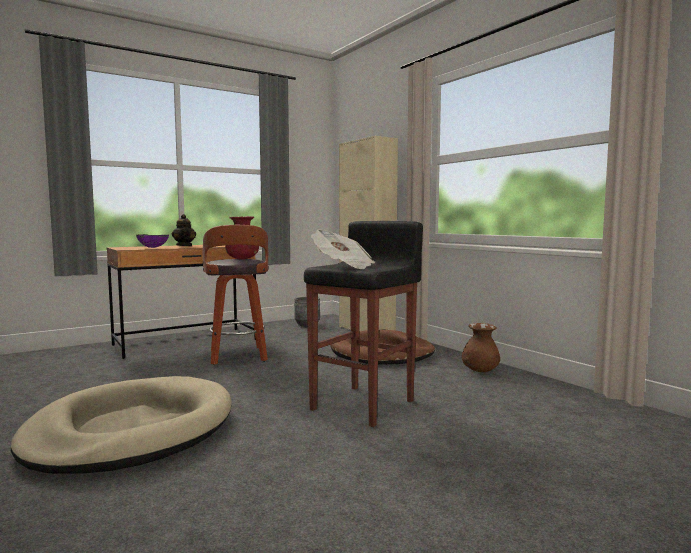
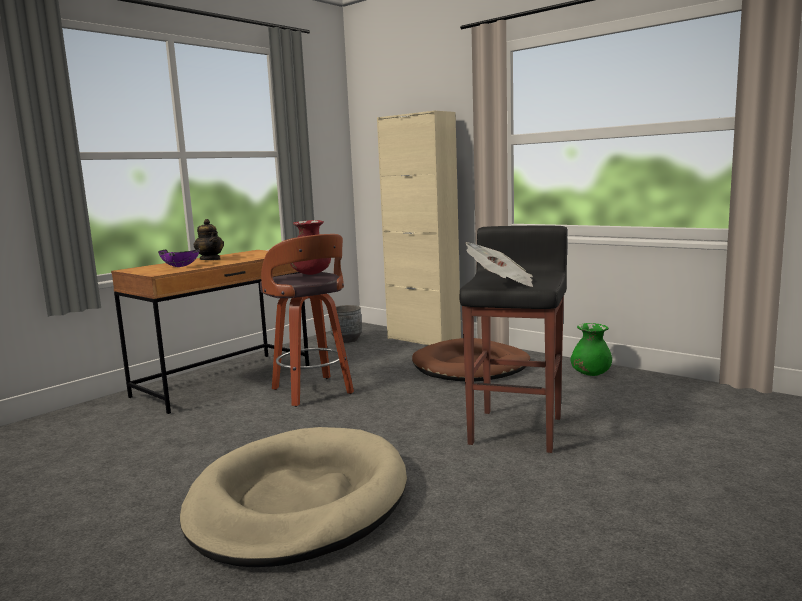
camera: 15 degrees left, 5 degrees up
(480, 370) = (590, 374): brown vase -> green vase

